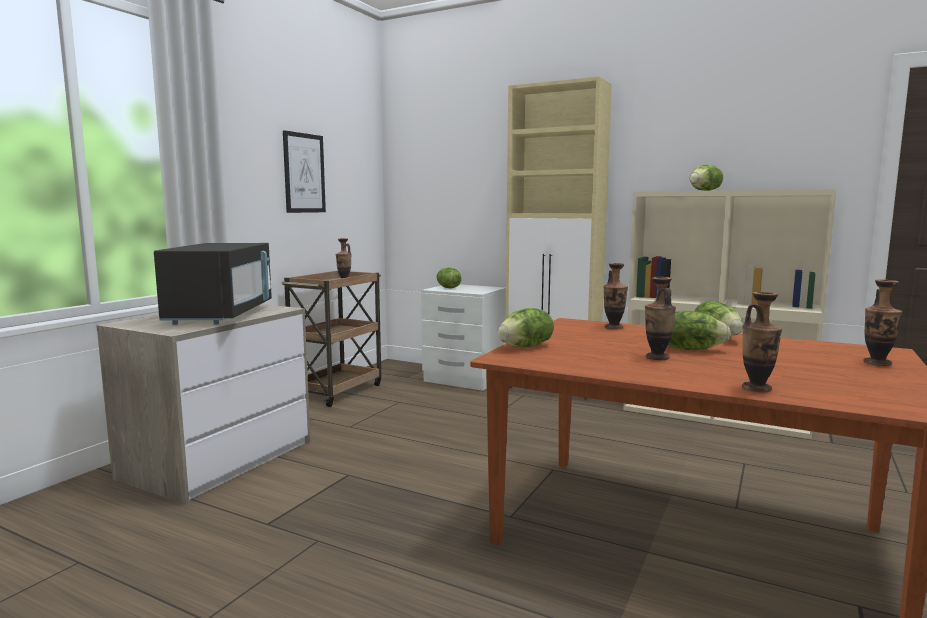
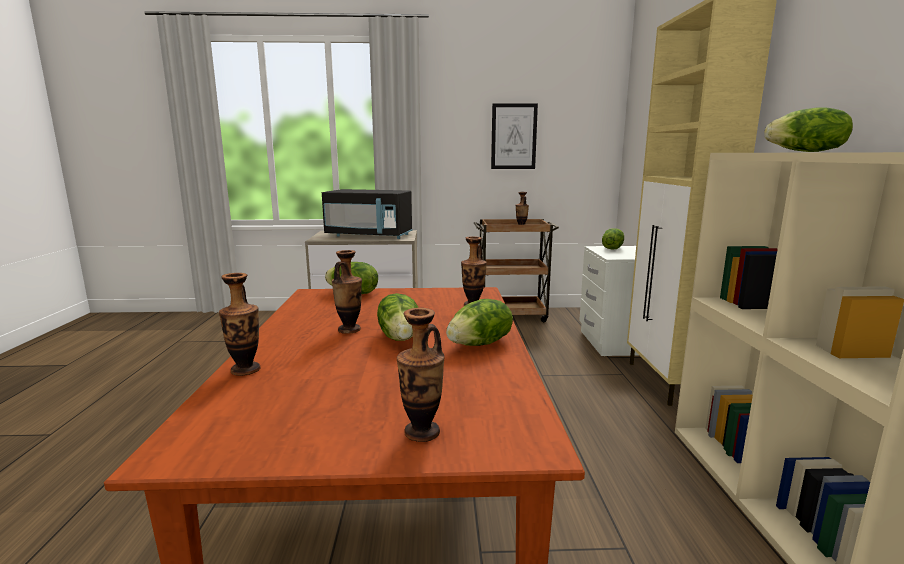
camera: 60 degrees right, 5 degrees up
(222, 315) = (369, 236): black microwave -> black microwave turned 45 degrees clockwise

